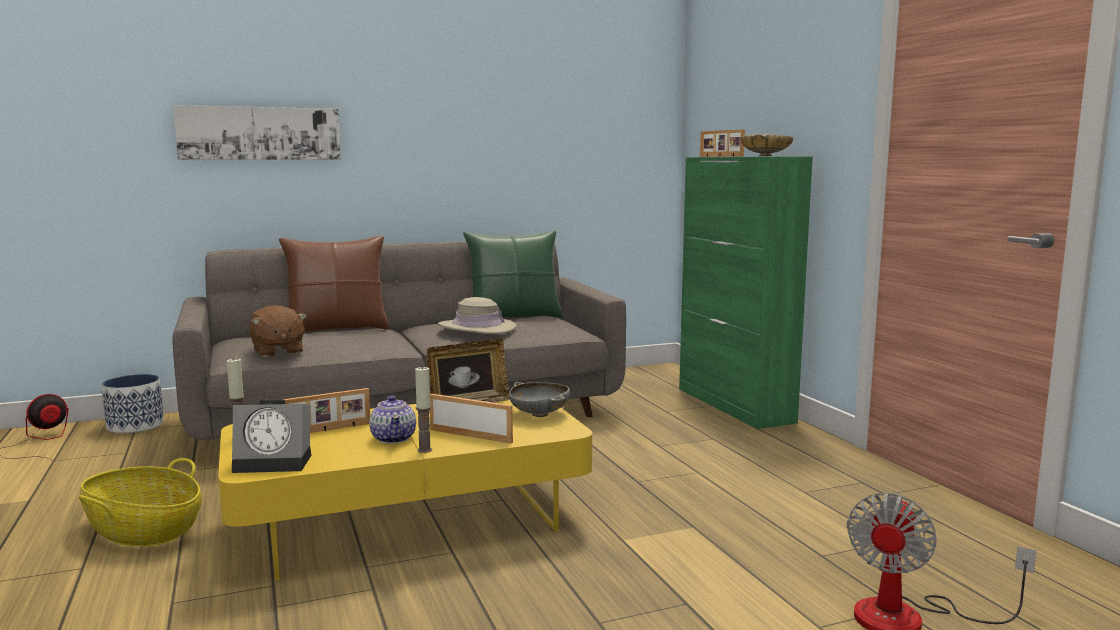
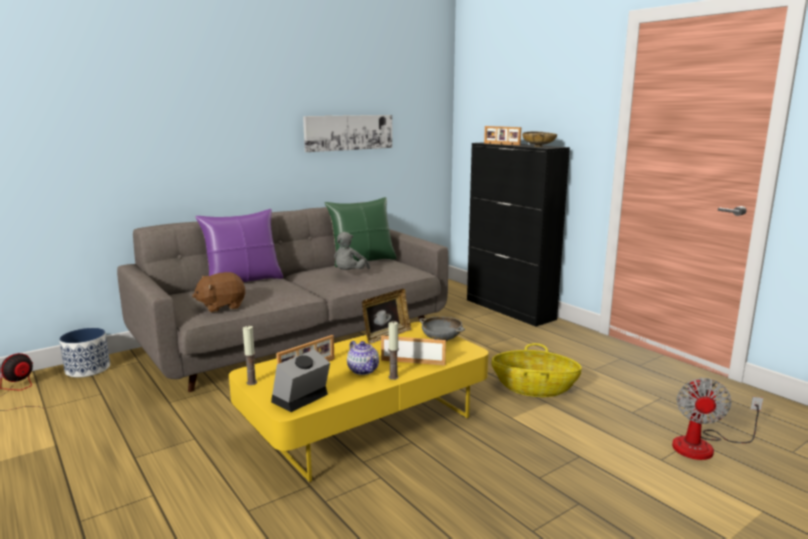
camera: 15 degrees left, 5 degrees up
(144, 530) = (175, 457): basket -> basket (534, 388)
(260, 133) = (166, 132): picture -> picture (348, 132)
(276, 462) = (300, 399): alarm clock -> alarm clock turned 150 degrees clockwise
(277, 351) = (221, 306): brown plush toy -> brown plush toy turned 105 degrees clockwise
(337, 329) = (243, 281): brown pillow -> purple pillow
(477, 328) = (349, 273): beige hat -> grey plush toy
(734, 405) = (510, 309): green cabinet -> black cabinet

